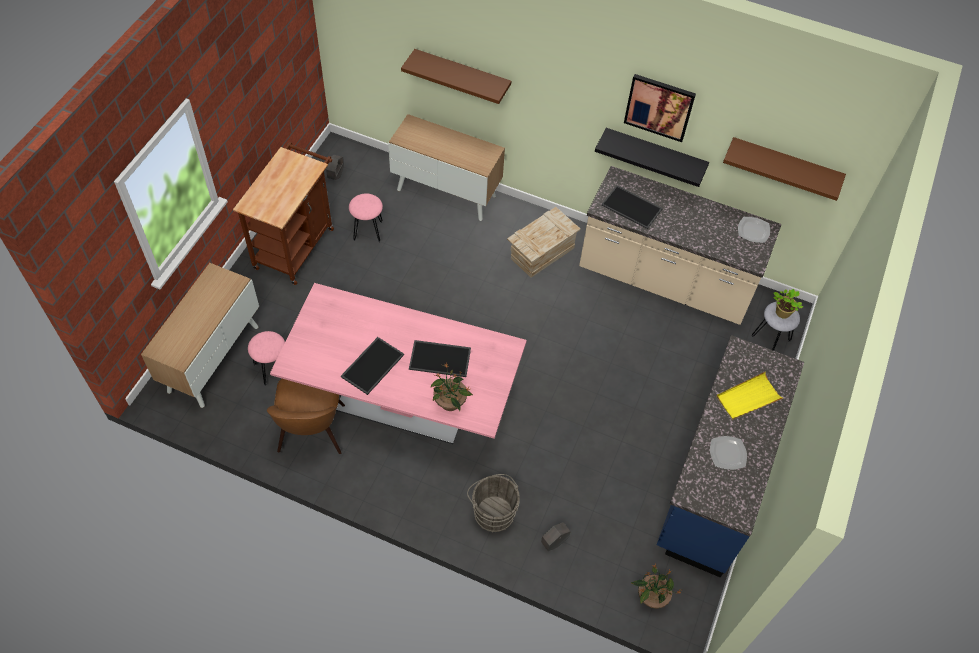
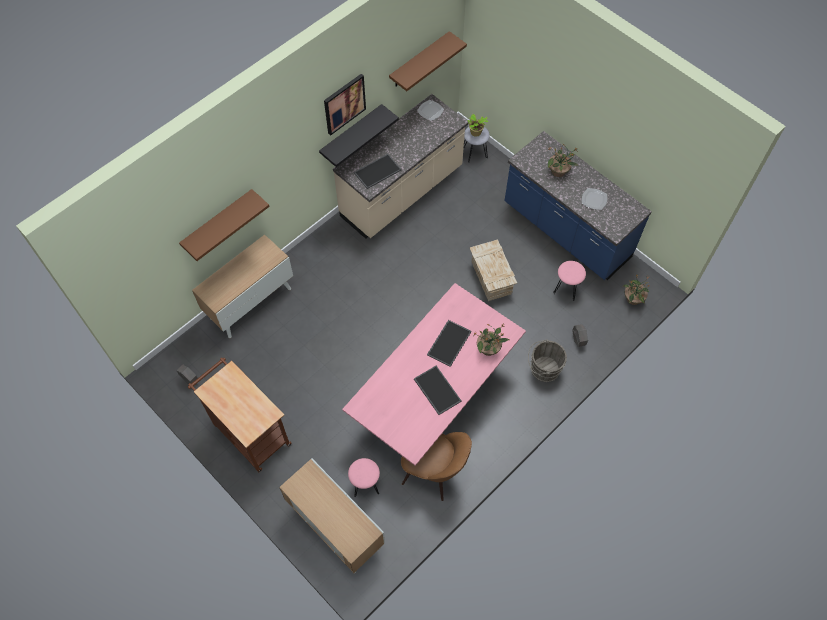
camera: 65 degrees left, 5 degrees up
(368, 231) = (261, 373): pink stool -> pink stool (567, 288)
(542, 253) = (342, 259): crate -> crate (491, 278)
(748, 398) = (558, 171): yellow tray -> potted plant

